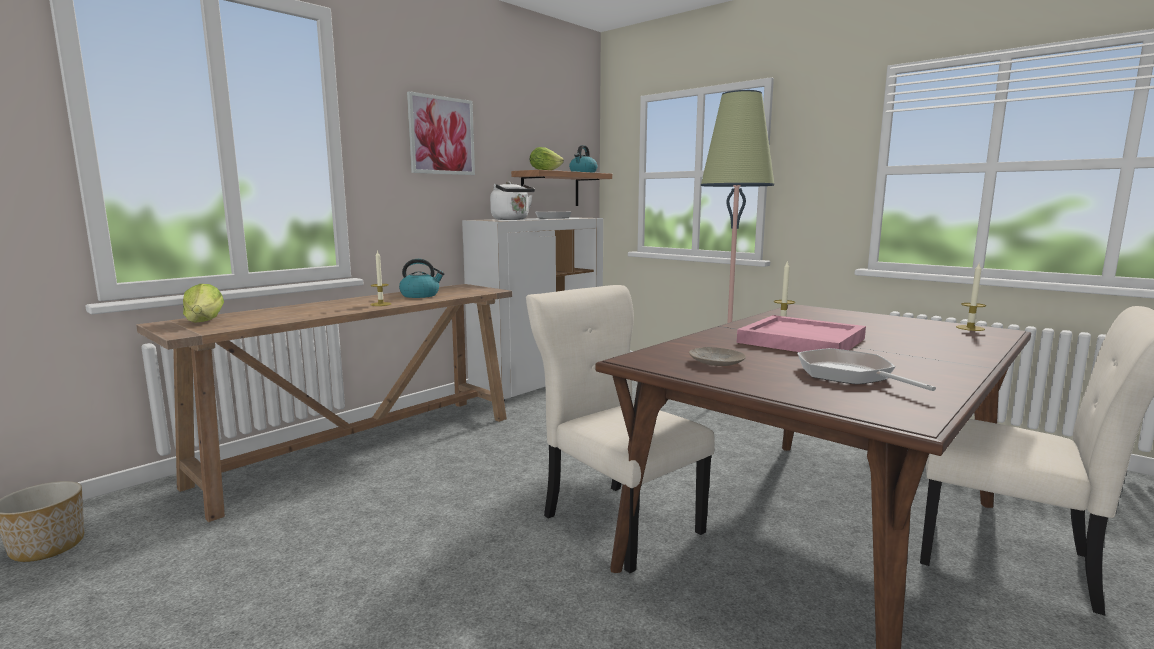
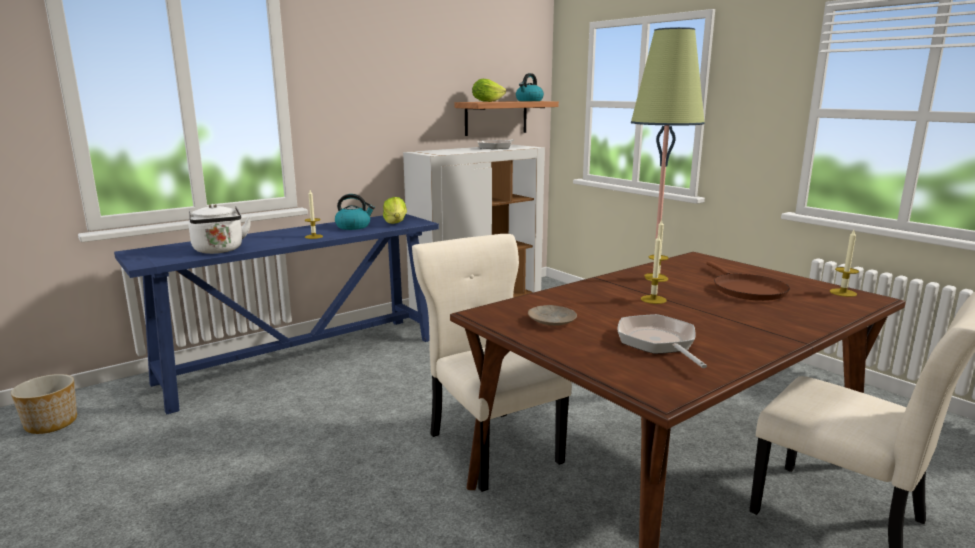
camera: 10 degrees right, 5 degrees up
(205, 321) = (165, 251): lettuce -> lettuce (395, 223)
(366, 448) = (304, 360): brown console table -> blue console table
(441, 135) = (383, 73): picture -> none
(512, 219) = (449, 151): white kettle -> white kettle (219, 250)
(800, 340) = (653, 299): pink tray -> candle
(879, 329) = (746, 290): none -> brown frying pan

